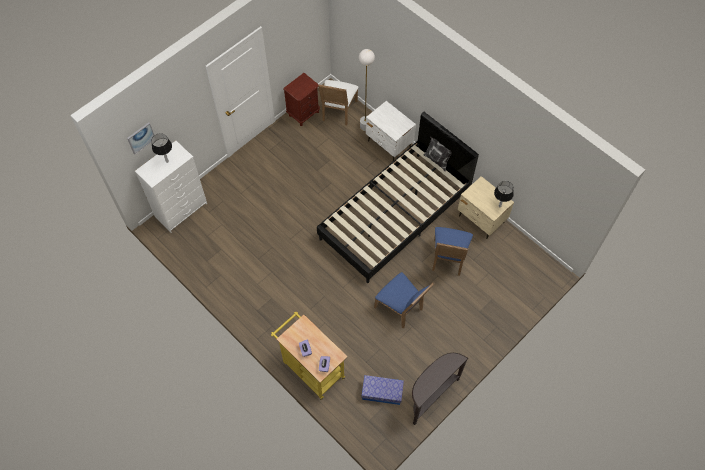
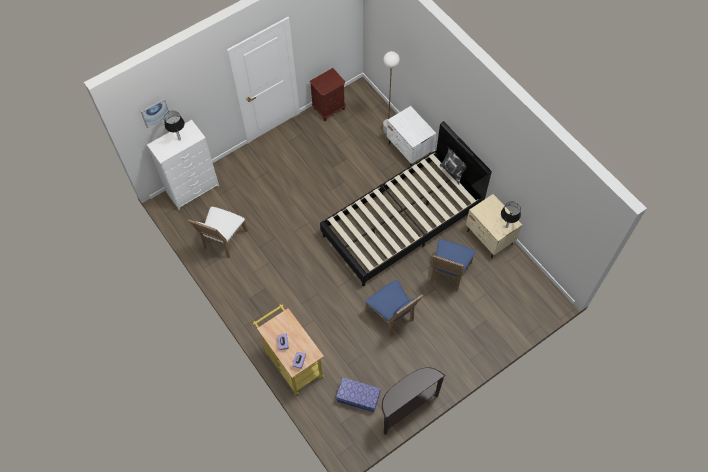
camera: 10 degrees right, 0 degrees up
(338, 112) = (363, 111): white chair -> white chair (223, 241)

